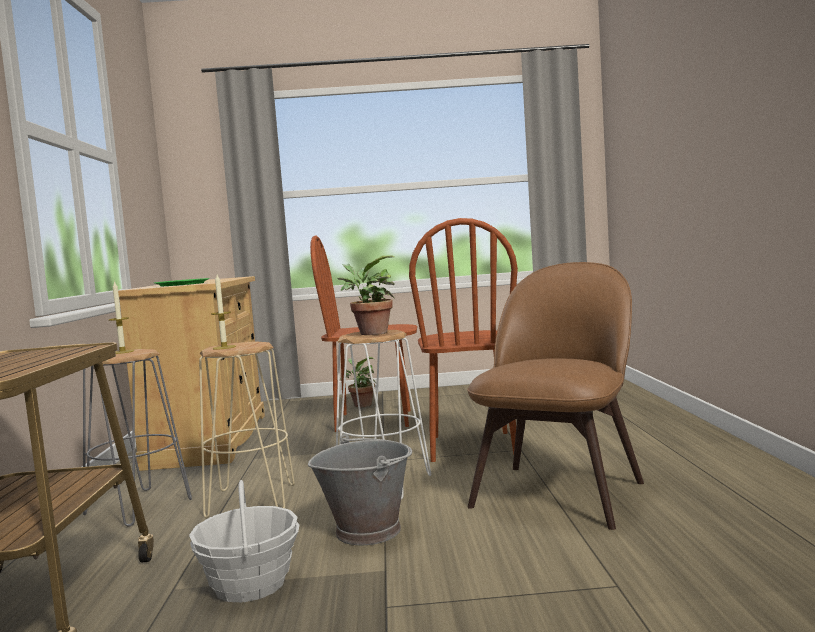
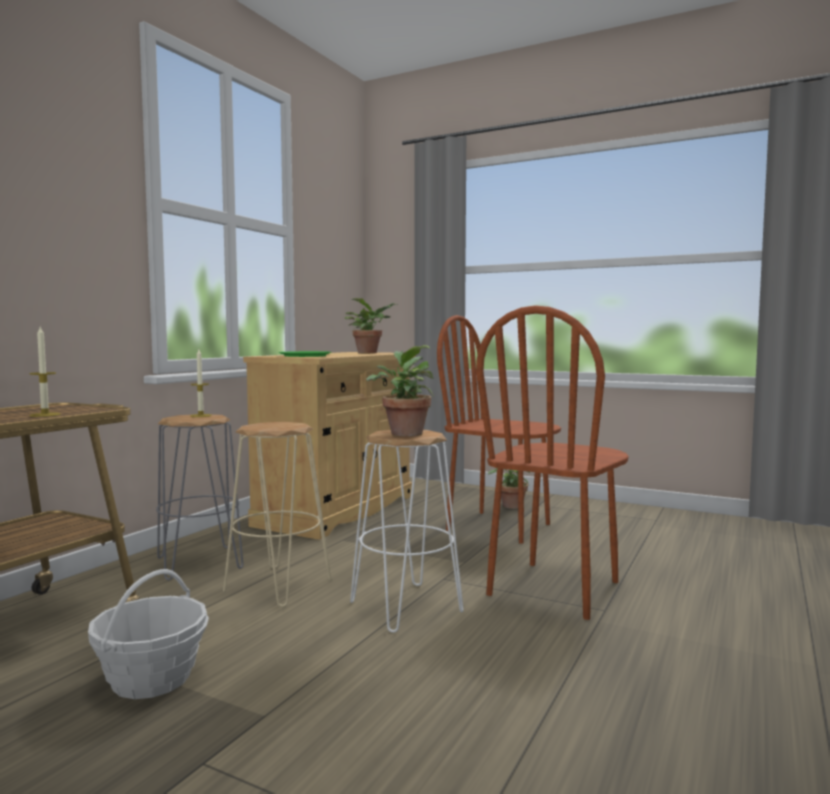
camera: 30 degrees right, 0 degrees up
(214, 279) = (369, 353): none -> potted plant
(224, 347) = (261, 425): candle -> candle (45, 415)
(368, 530) = (317, 659): grey bucket -> none
(560, 491) = (574, 688): brown chair -> none

